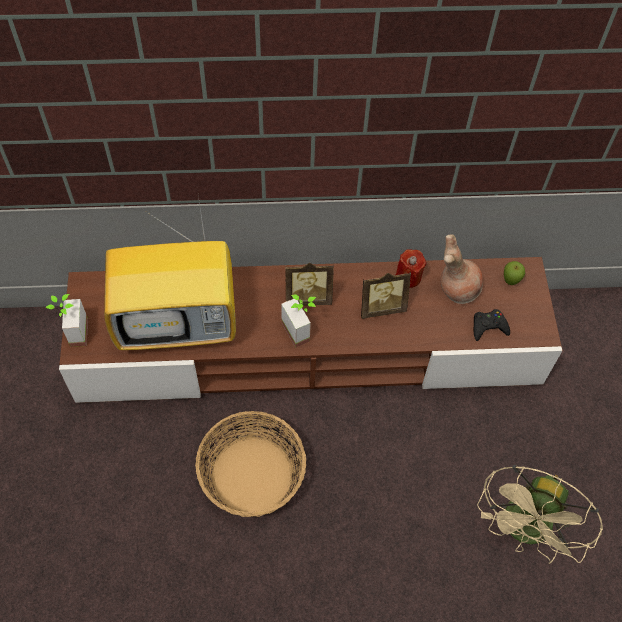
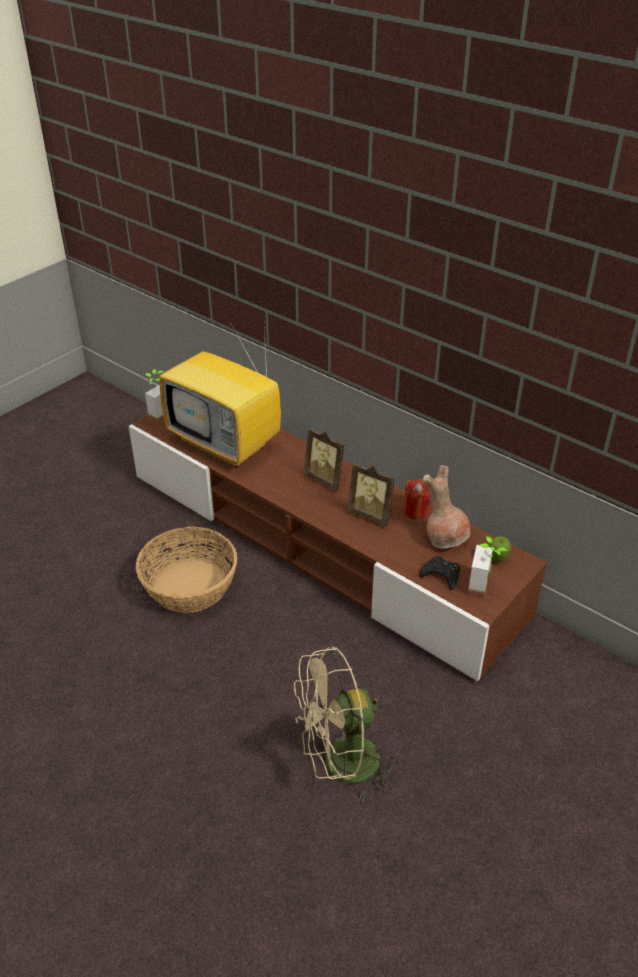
camera: 45 degrees right, 20 degrees down
(301, 329) = (298, 493): potted plant -> potted plant (485, 586)

